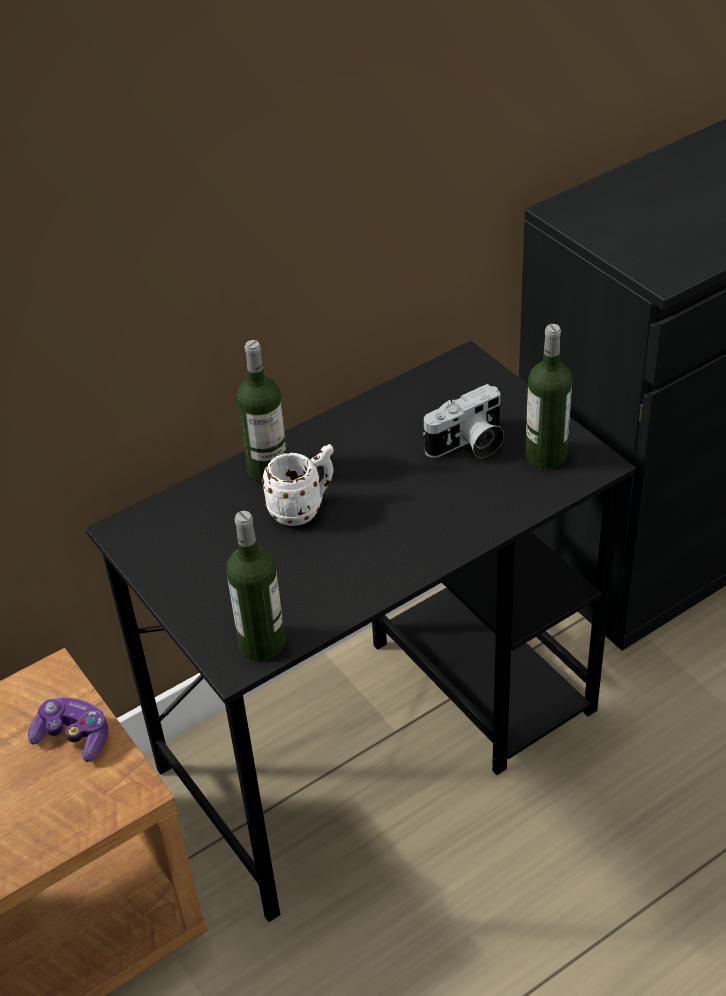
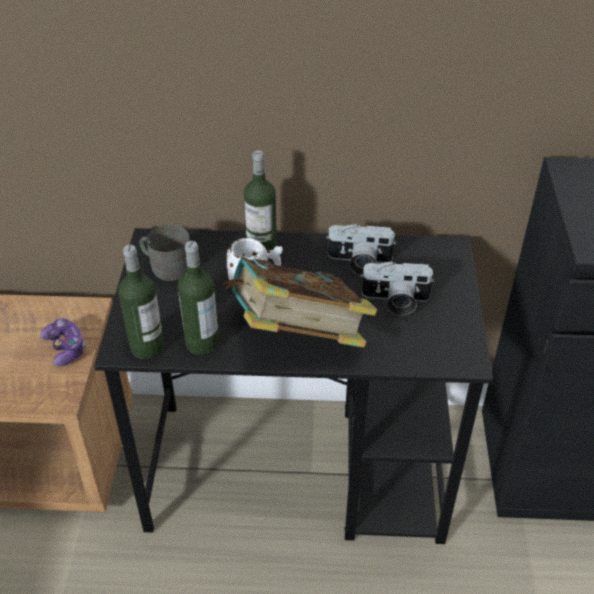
camera: 35 degrees right, 0 degrees up
(179, 547) = (166, 266): none -> grey mug
(389, 426) = (359, 262): none -> camera
(411, 537) = (297, 337): none -> book
(546, 455) = (439, 335): bottle -> bottle (202, 343)

